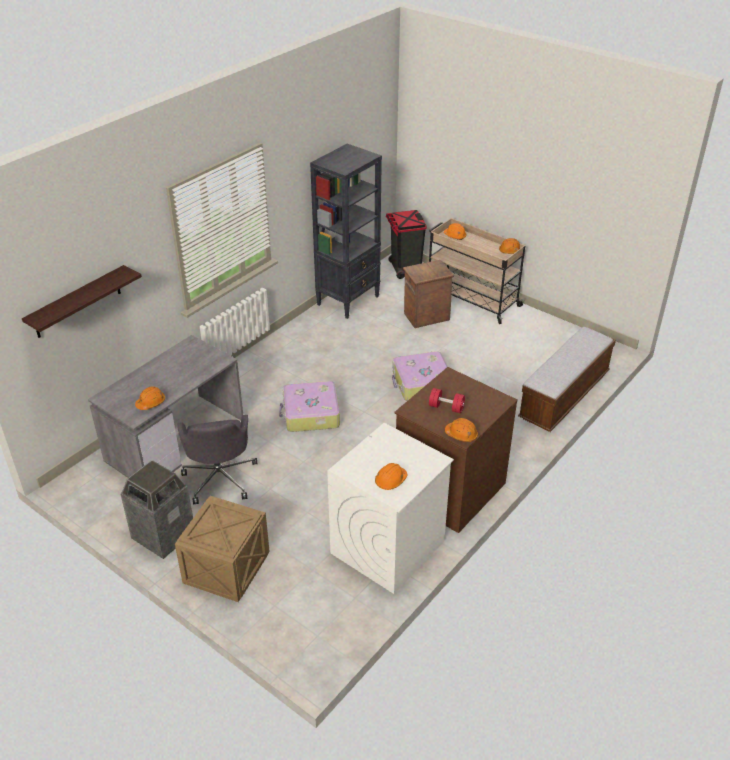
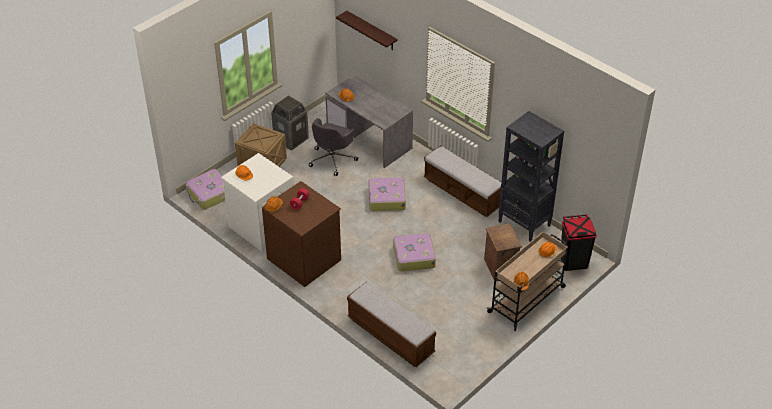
camera: 95 degrees right, 5 degrees up
(220, 477) = (333, 159): grey office chair -> grey office chair turned 60 degrees counterclockwise
(295, 347) = (462, 193): none -> bench
(312, 636) = (209, 194): none -> suitcase

